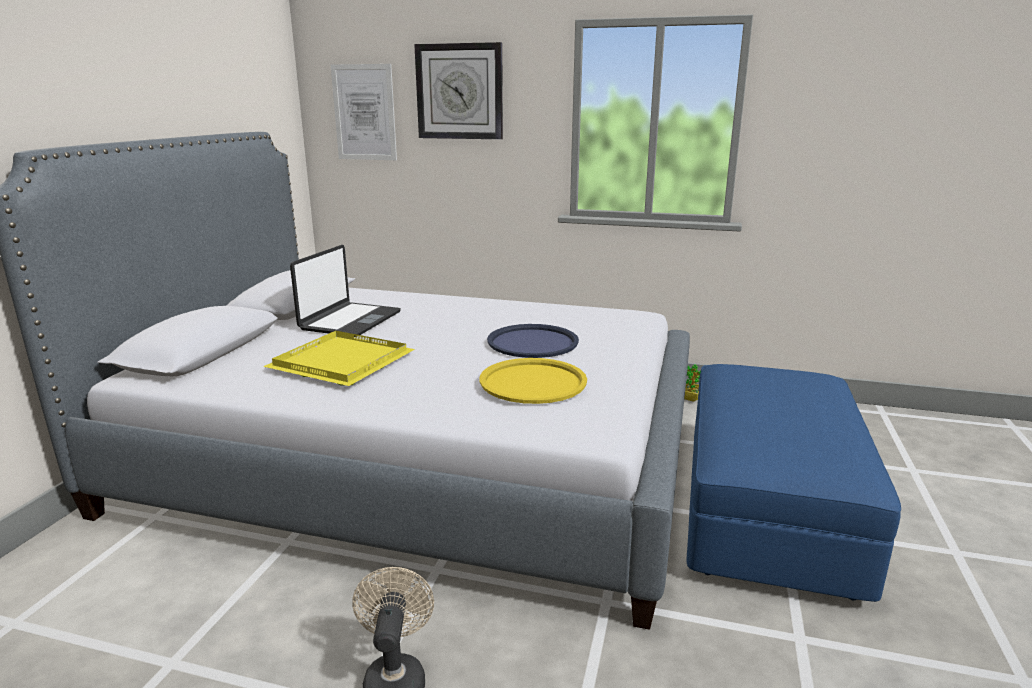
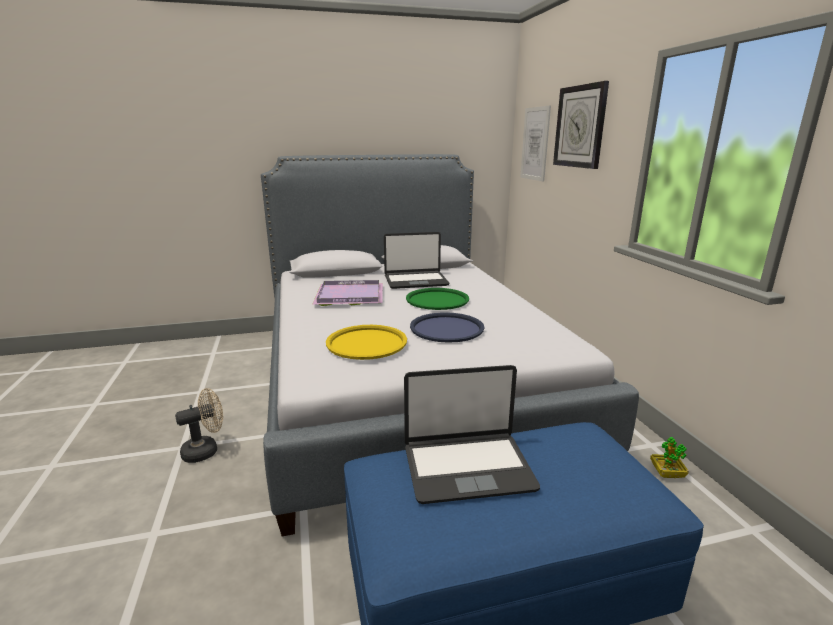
camera: 60 degrees right, 0 degrees up
(341, 361) = (351, 295): yellow tray -> purple tray
(440, 326) = (437, 300): none -> green tray
(760, 419) = (467, 467): none -> laptop

